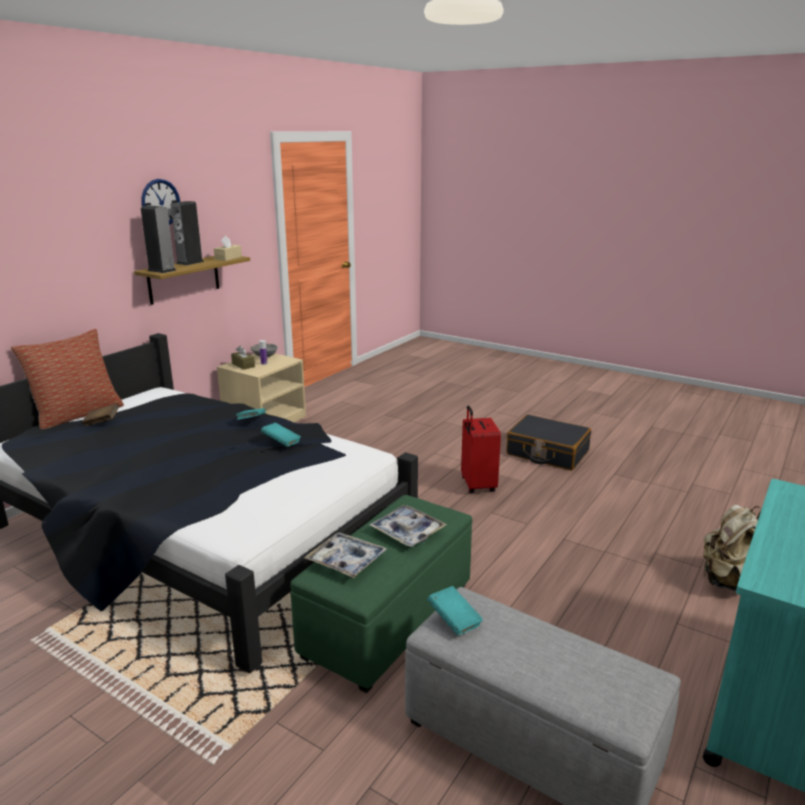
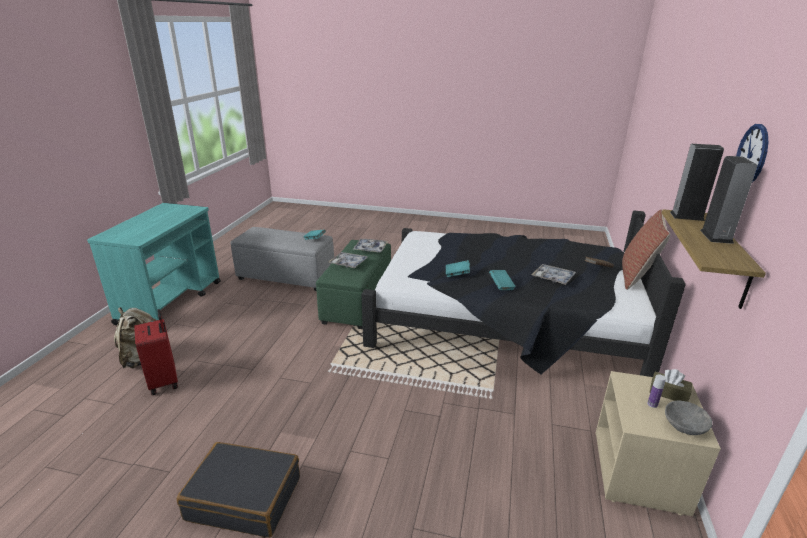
camera: 160 degrees right, 5 degrees up
(177, 421) = (553, 278): none -> tray
(228, 258) = (713, 256): beige tissue box -> none
(477, 485) = (328, 413): red suitcase -> red suitcase (165, 381)

